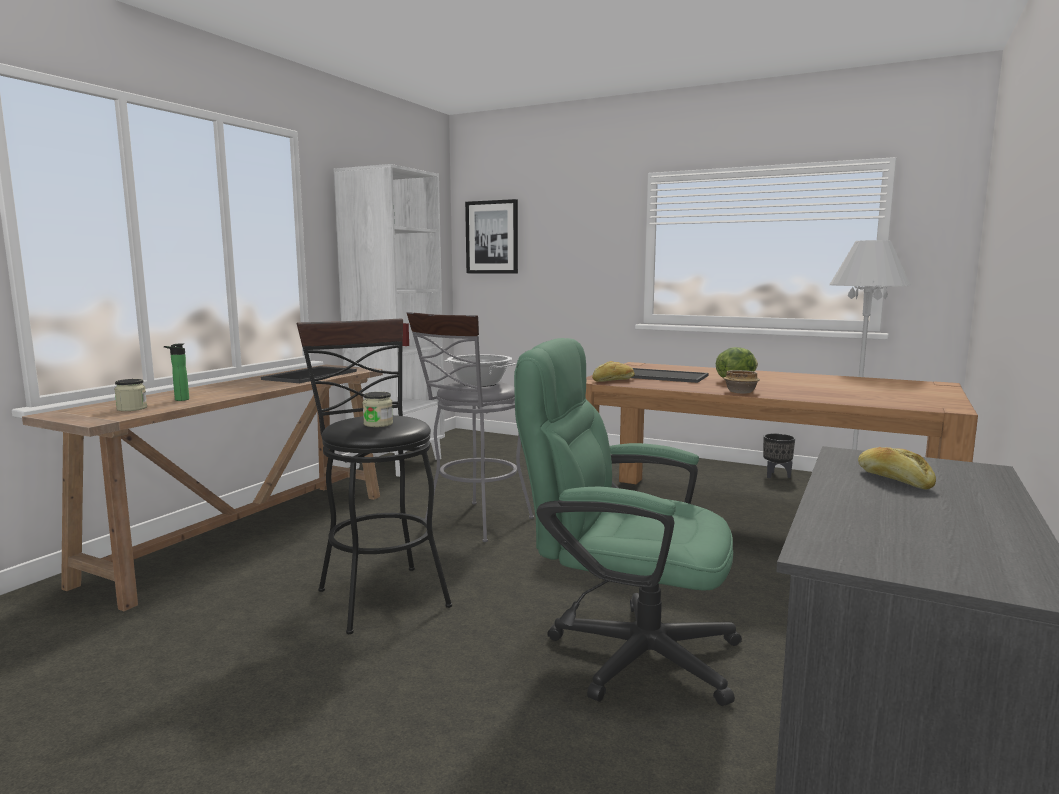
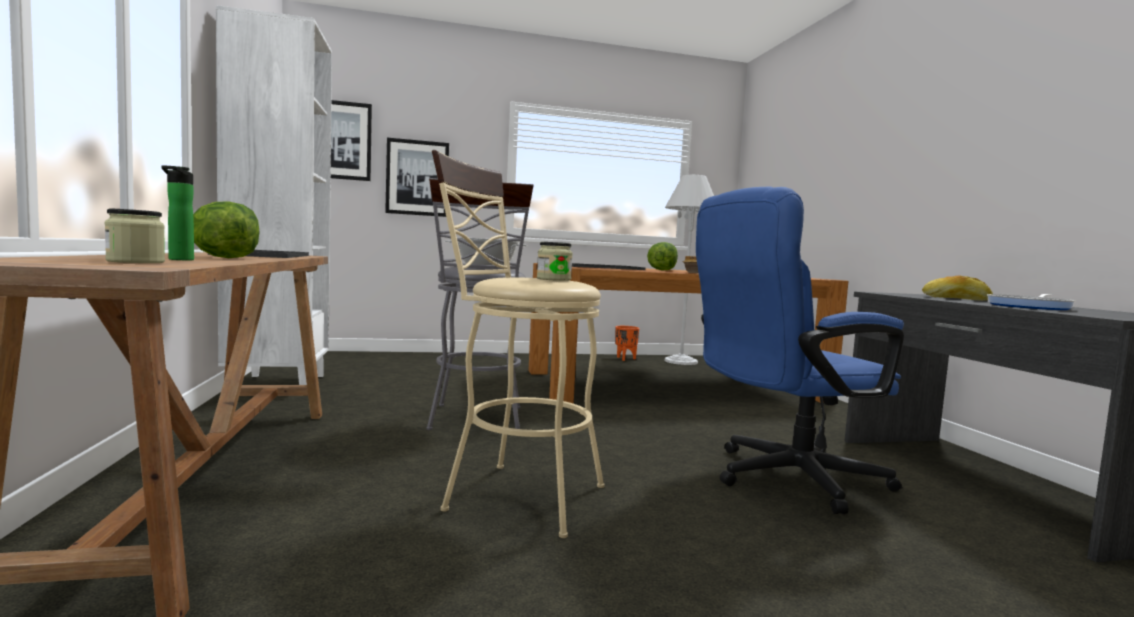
camera: 40 degrees left, 5 degrees down
(236, 390) = (225, 258): none -> lettuce
(379, 593) = (513, 494): black stool -> beige stool
(557, 267) = (417, 178): none -> picture
(613, 380) = (586, 267): bread -> none
(625, 651) = (783, 478): green office chair -> blue office chair
(776, 475) = (625, 359): black planter -> orange planter
(877, 514) = (1030, 307): none -> frying pan

